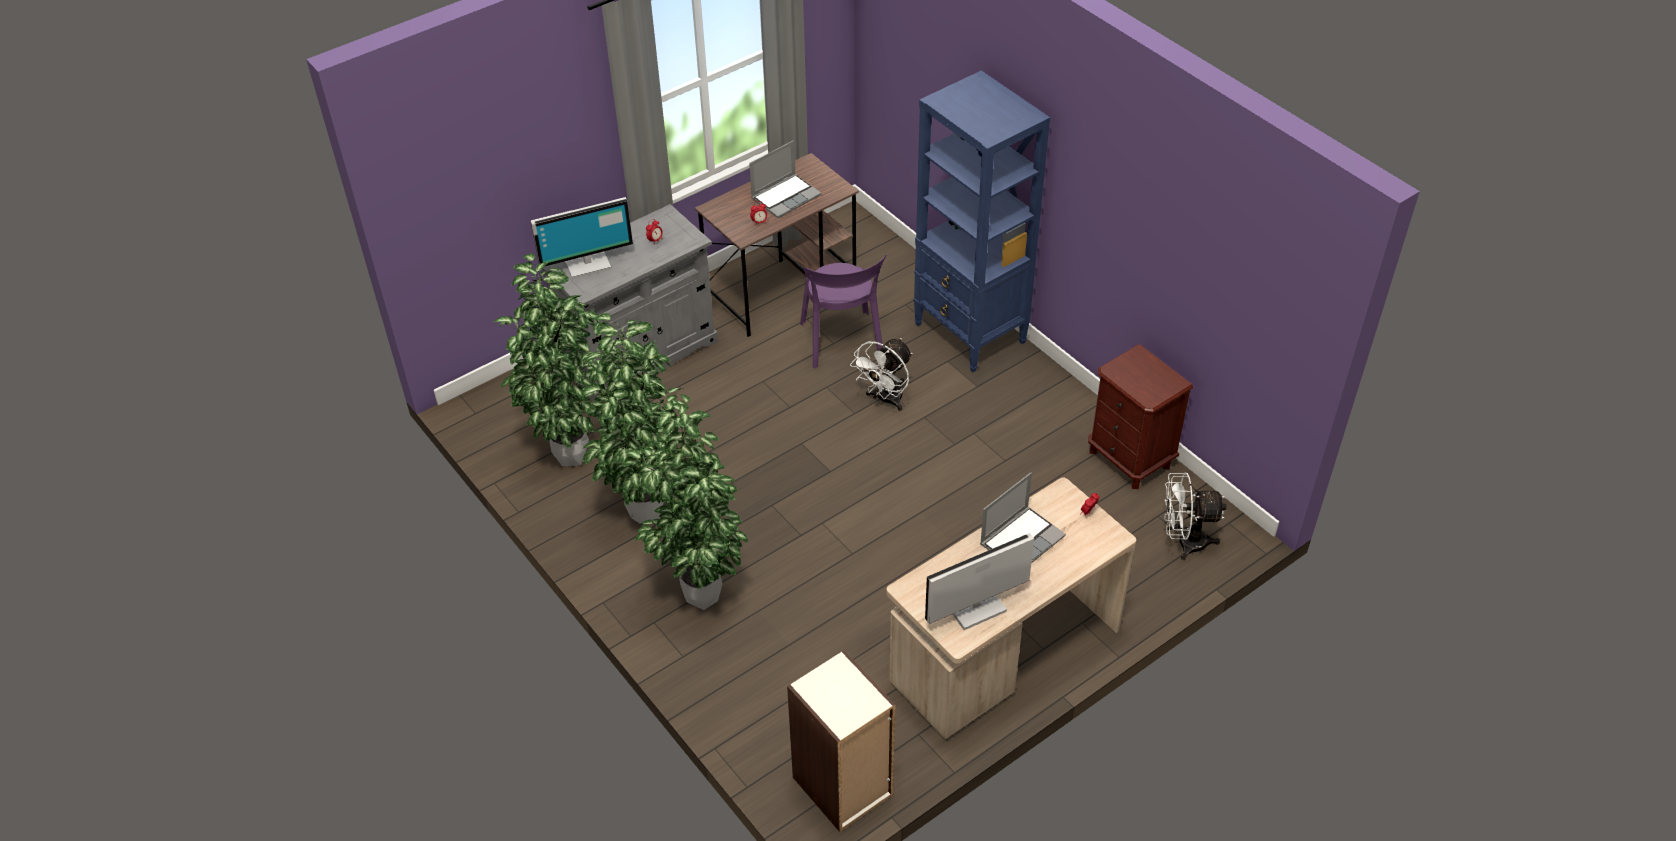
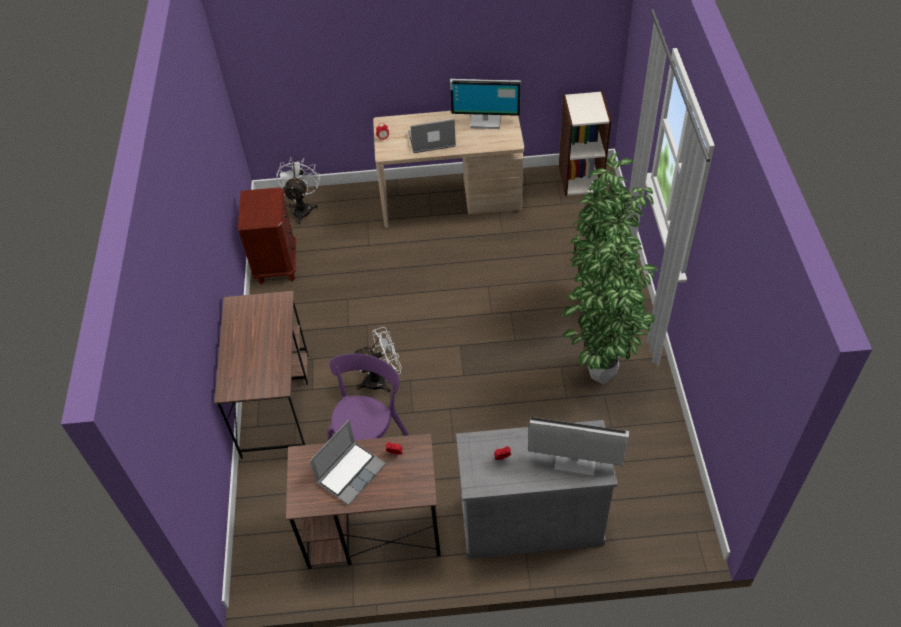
camera: 145 degrees left, 5 degrees up
(573, 453) = (631, 450): potted plant -> none
(786, 196) = (351, 472): laptop -> laptop turned 135 degrees clockwise
(970, 334) = (275, 403): blue bookcase -> brown desk
(1184, 542) = (303, 208): white fan -> white fan turned 120 degrees counterclockwise

